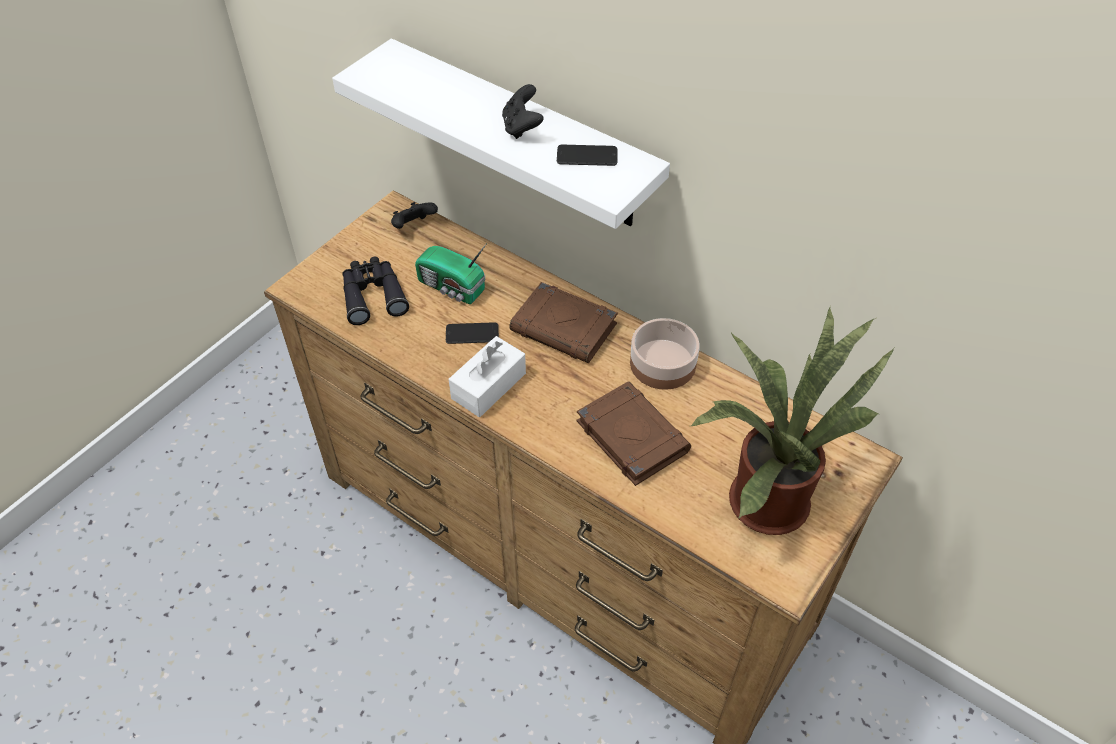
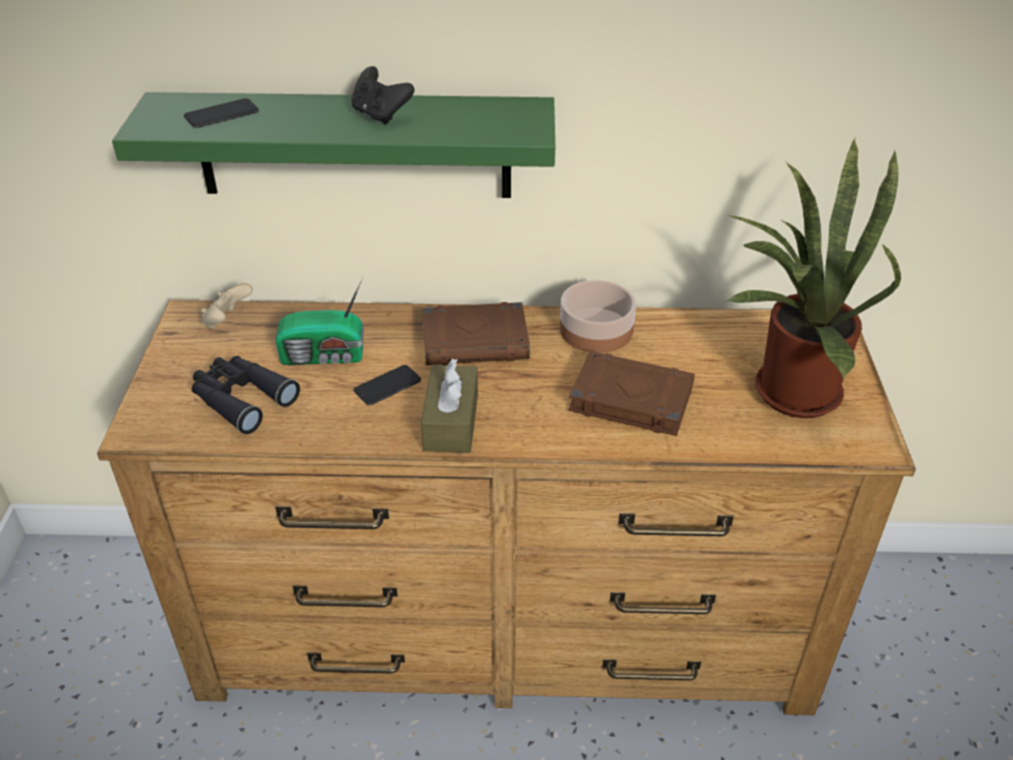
camera: 35 degrees left, 10 degrees down
(413, 226) = (227, 321): black game controller -> beige game controller
(488, 386) = (451, 422): white tissue box -> brown tissue box
(523, 135) = (354, 145): white shelf -> green shelf
(587, 156) = (472, 115): phone -> phone (221, 114)

